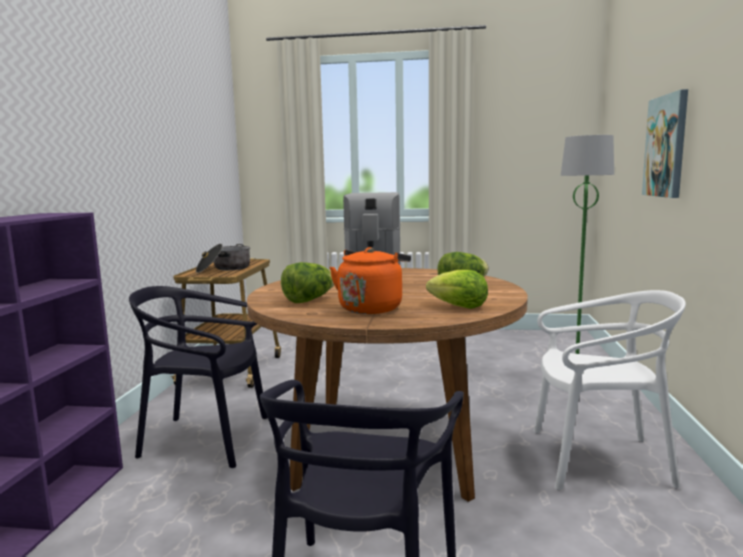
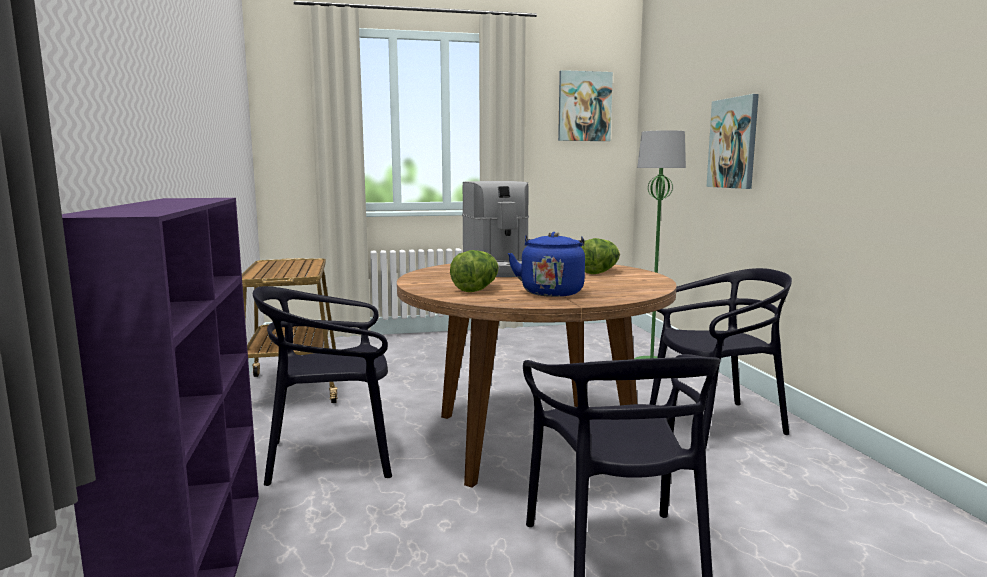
camera: 20 degrees left, 0 degrees up
(224, 269) = (287, 269): cooking pot -> none
(371, 308) = (551, 292): orange kettle -> blue kettle
(459, 307) = (627, 287): lettuce -> none
(539, 113) = (584, 106): none -> picture
(598, 460) = (716, 423): white chair -> black chair

